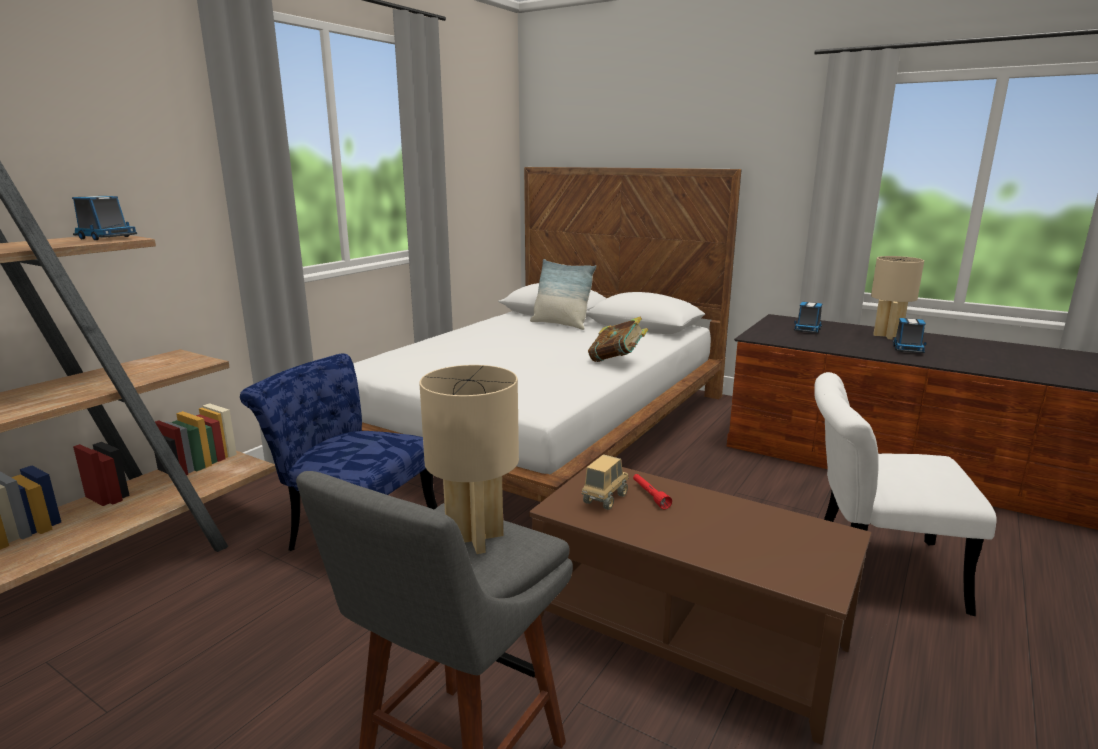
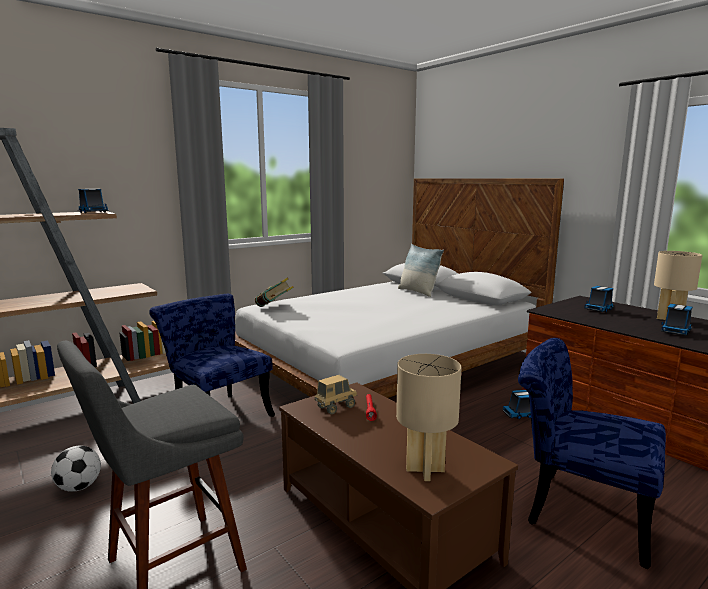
camera: 20 degrees right, 5 degrees down
(216, 693) = (79, 487): none -> football
(476, 538) = (182, 405): beige table lamp -> beige table lamp (426, 470)
(617, 361) = (431, 319): book -> book (274, 307)
(738, 466) = (519, 414): none -> toy truck
(871, 568) = (578, 510): white chair -> blue chair

